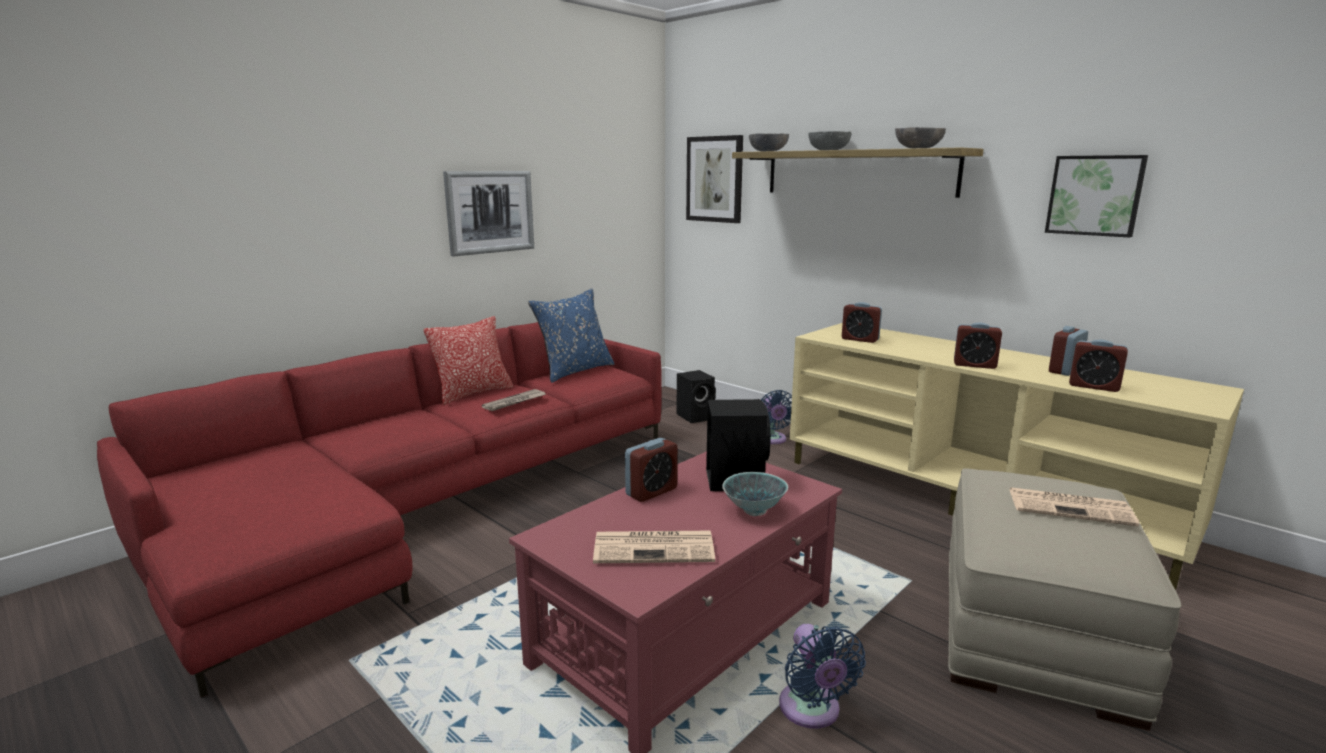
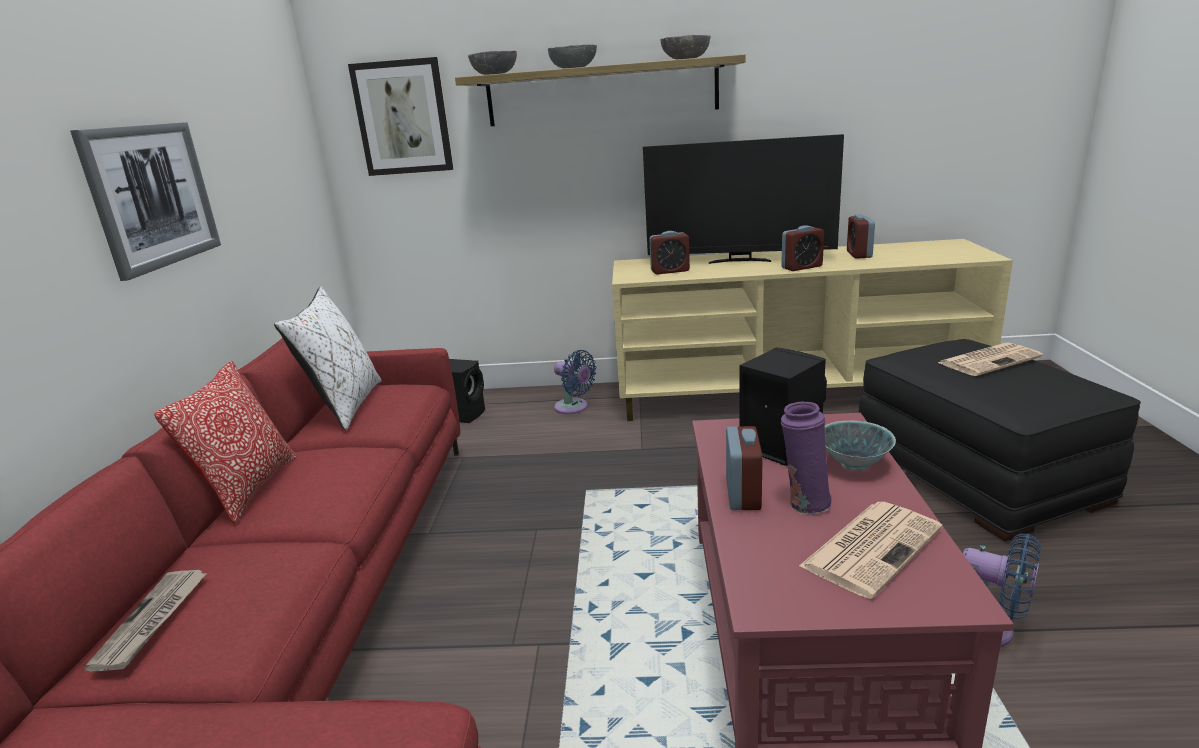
camera: 40 degrees left, 5 degrees up
(514, 402) = (347, 473): newspaper -> newspaper (152, 621)
(574, 371) = (345, 406): blue pillow -> white pillow
(673, 512) = (805, 503): none -> purple vase
(937, 347) = (740, 261): none -> television
(1031, 629) = (974, 473): beige ottoman -> black ottoman
(1093, 386) = (903, 260): alarm clock -> none
(1095, 195) = (840, 94): picture -> none

